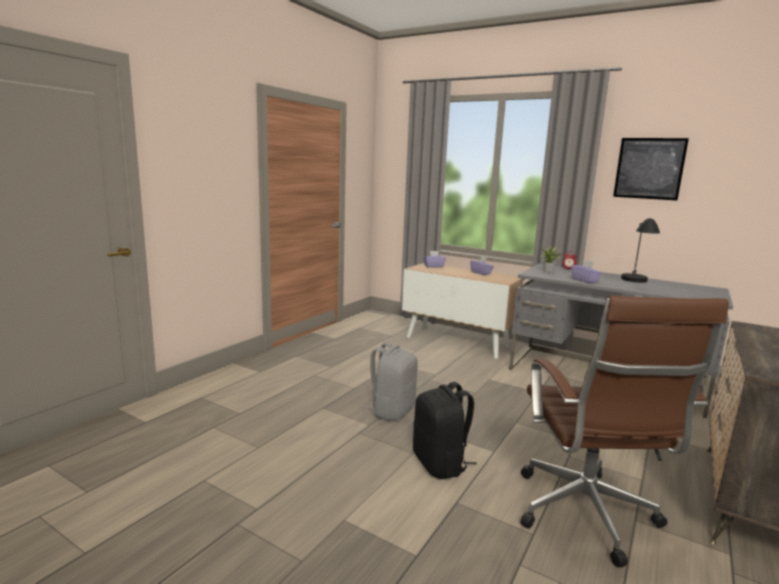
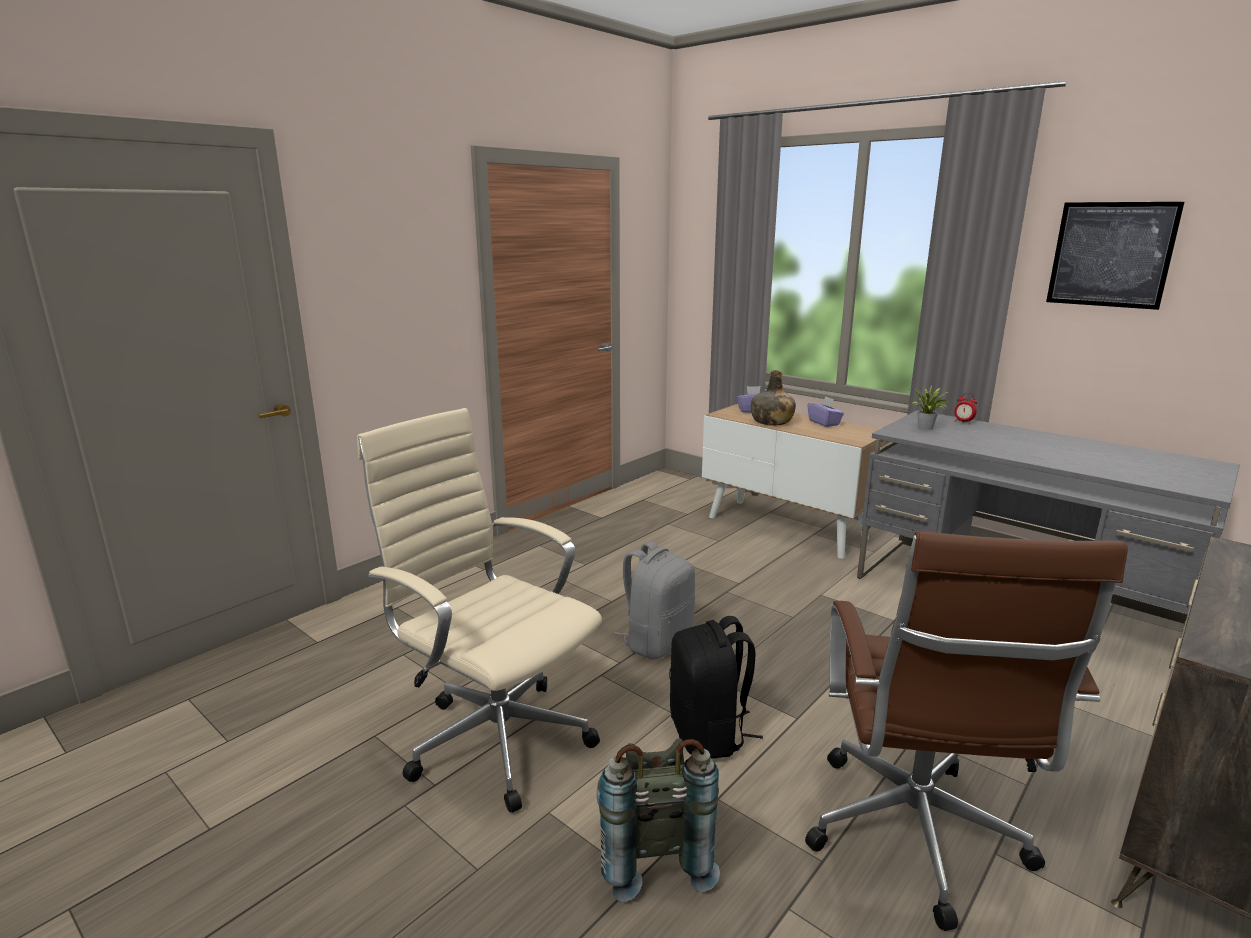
camera: 10 degrees right, 5 degrees up
(293, 475) = (494, 737): none -> beige office chair
(421, 539) = (650, 853): none -> grey backpack
(448, 272) = (771, 421): none -> green bottle
(584, 280) = (981, 446): purple tissue box -> none
(635, 284) = (1069, 453): black table lamp -> none

